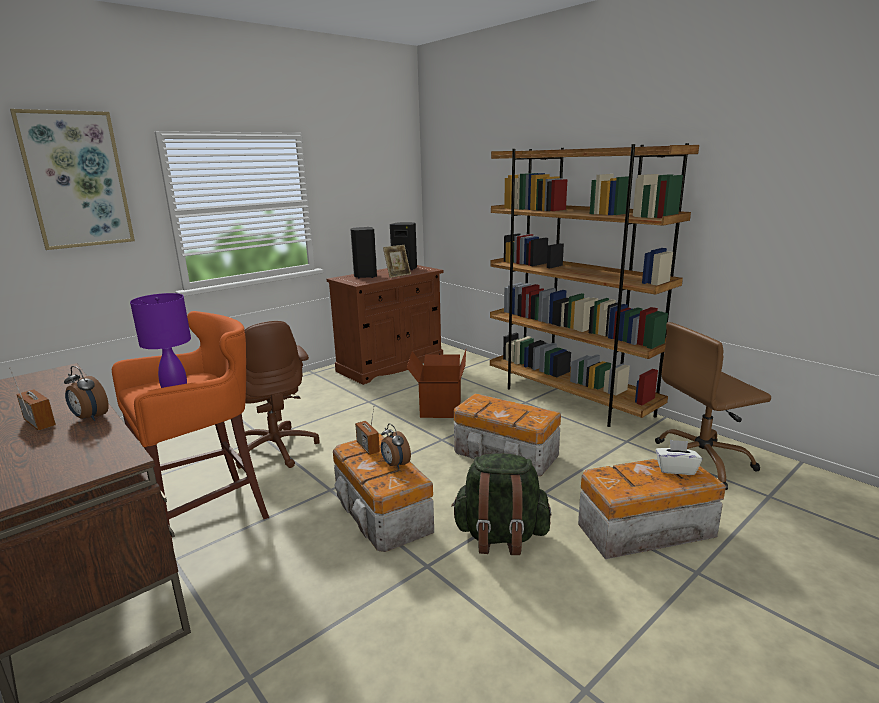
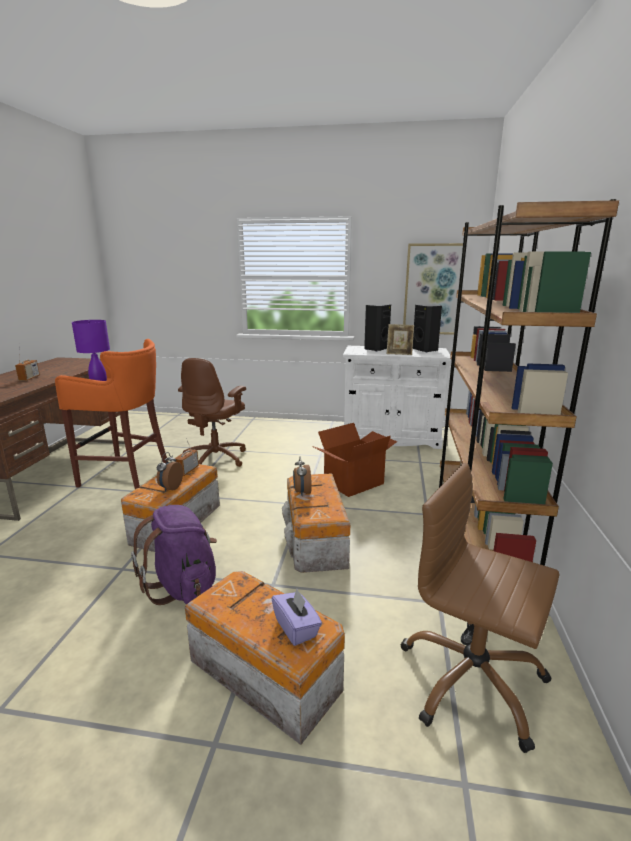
camera: 50 degrees right, 0 degrees up
(76, 180) = (188, 251): picture -> picture (432, 289)
(90, 418) = (40, 382): alarm clock -> alarm clock (302, 492)
(391, 364) = (391, 437): brown cabinet -> white cabinet
(500, 536) = (183, 587): green backpack -> purple backpack
(675, 469) = (296, 628): white tissue box -> purple tissue box

